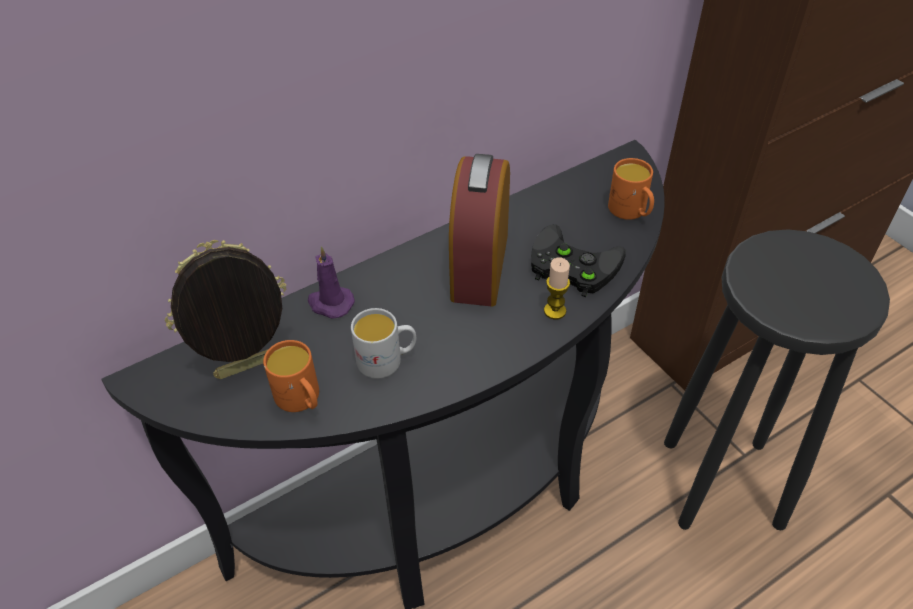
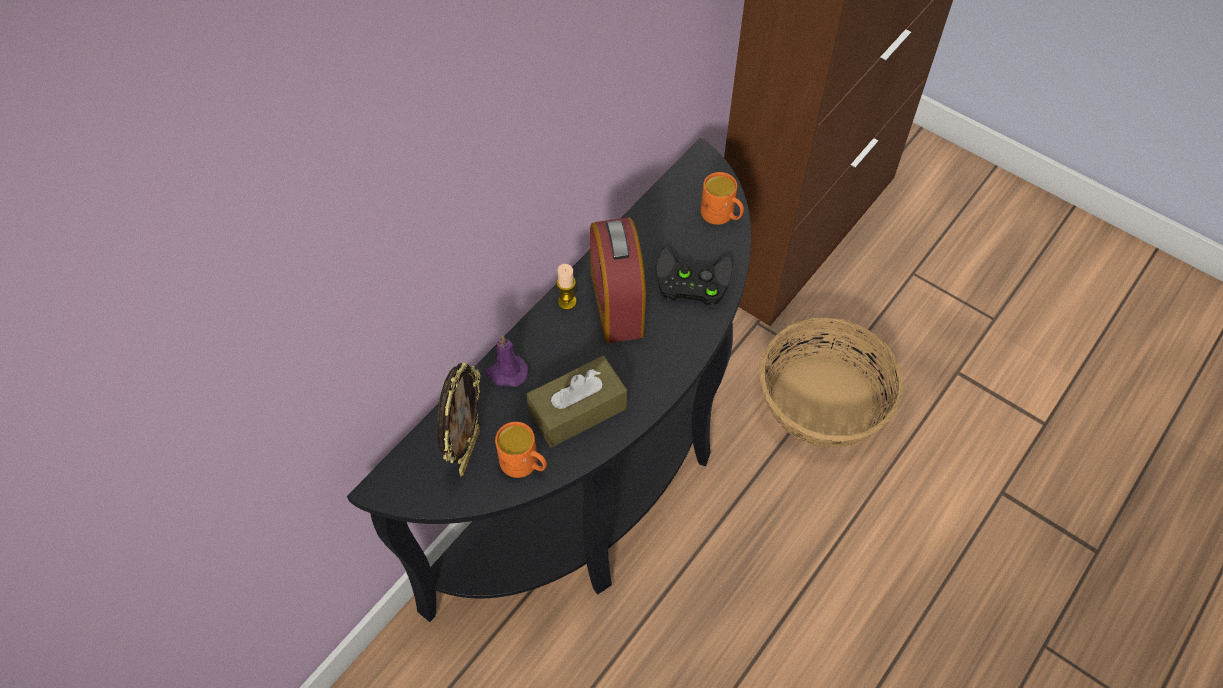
camera: 20 degrees left, 10 degrees up
(248, 369) = (468, 451): picture frame -> picture frame turned 150 degrees clockwise
(387, 360) = (577, 410): white mug -> brown tissue box
(555, 311) = (693, 328): candle -> candle (567, 302)
(720, 482) = (822, 402): black stool -> basket

